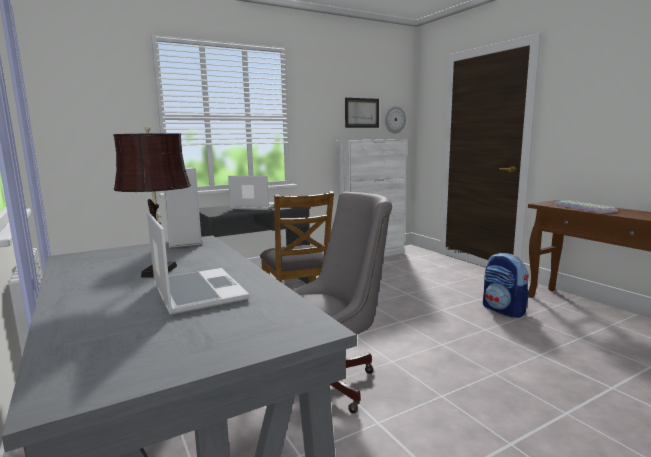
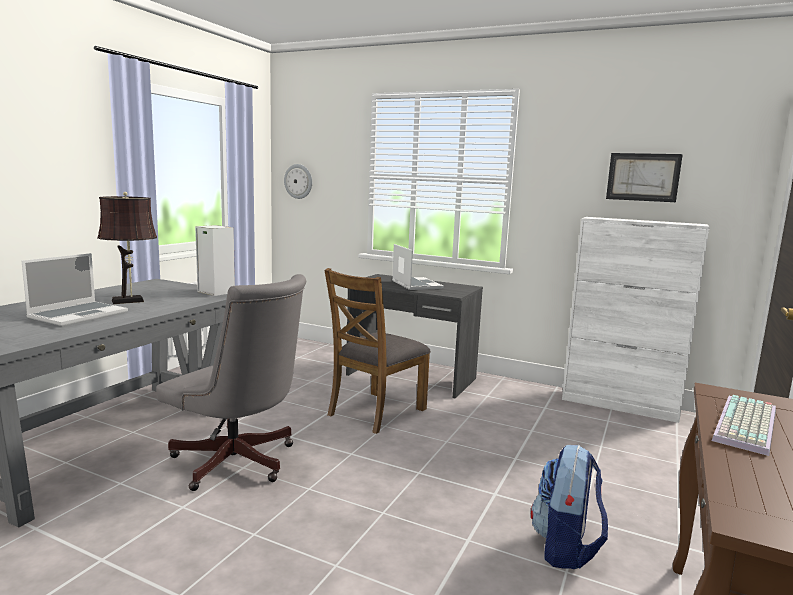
camera: 55 degrees right, 0 degrees up
(394, 119) = (718, 190): wall clock -> wall clock (298, 181)

